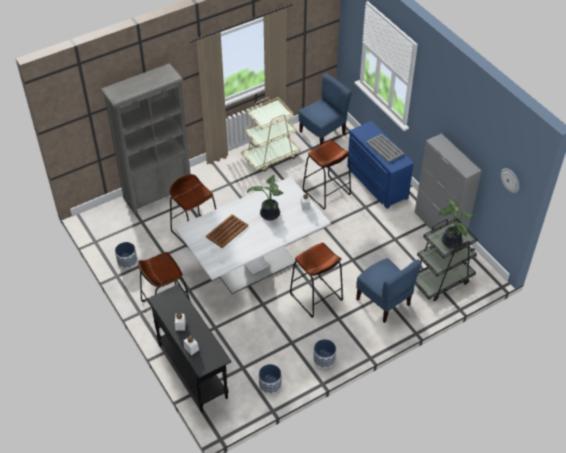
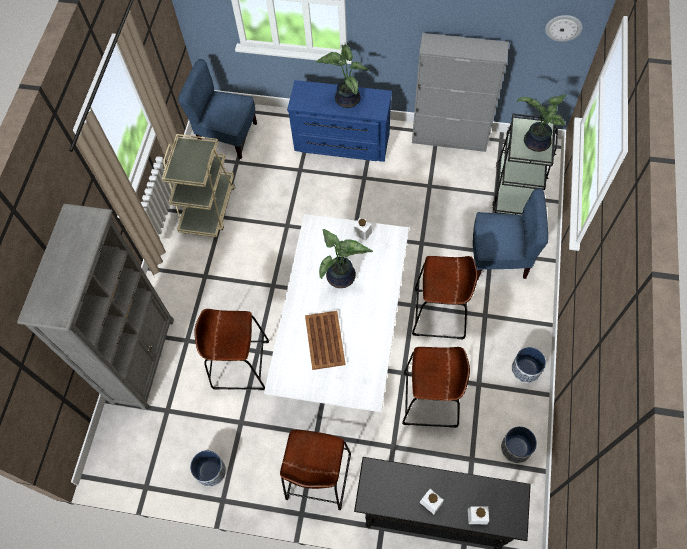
camera: 45 degrees left, 15 degrees up
(323, 133) = (228, 136): blue chair -> blue chair turned 75 degrees counterclockwise
(326, 192) = (310, 196): brown stool -> brown stool (430, 400)
(384, 148) = (346, 99): grey tray -> potted plant

